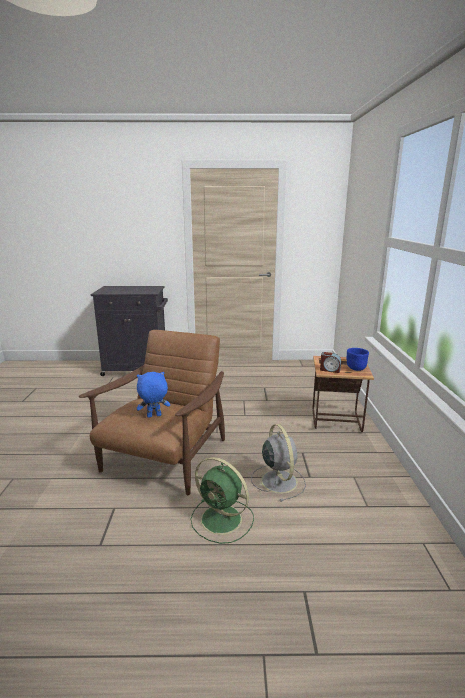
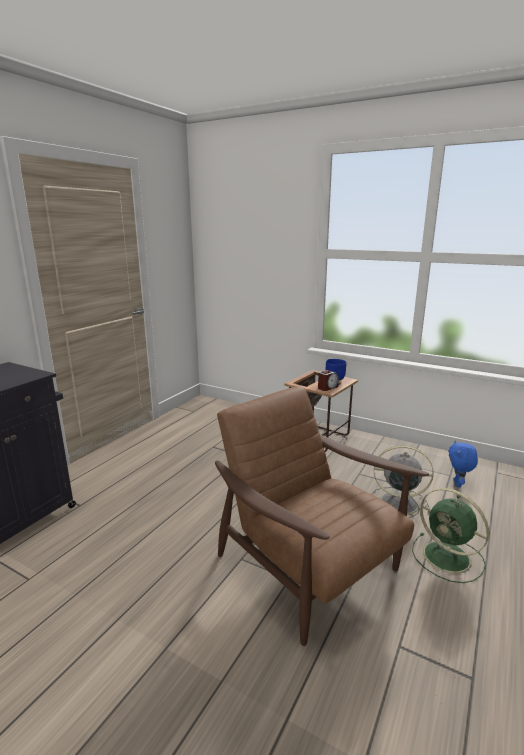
camera: 60 degrees left, 0 degrees up
(154, 416) = (343, 510): blue plush toy -> blue plush toy (458, 484)
(223, 520) = (448, 558): green fan -> green fan turned 75 degrees clockwise

